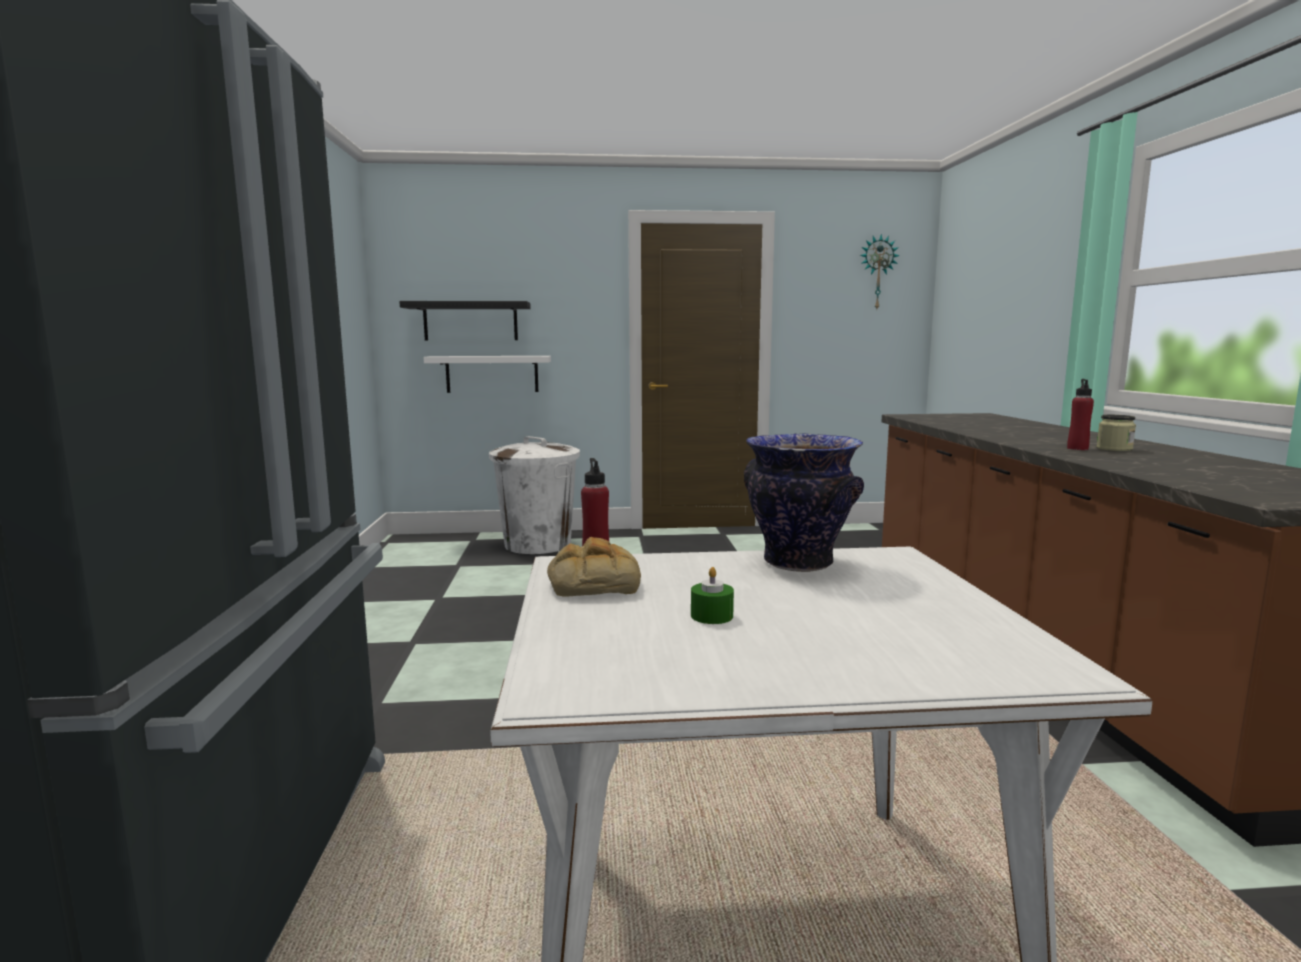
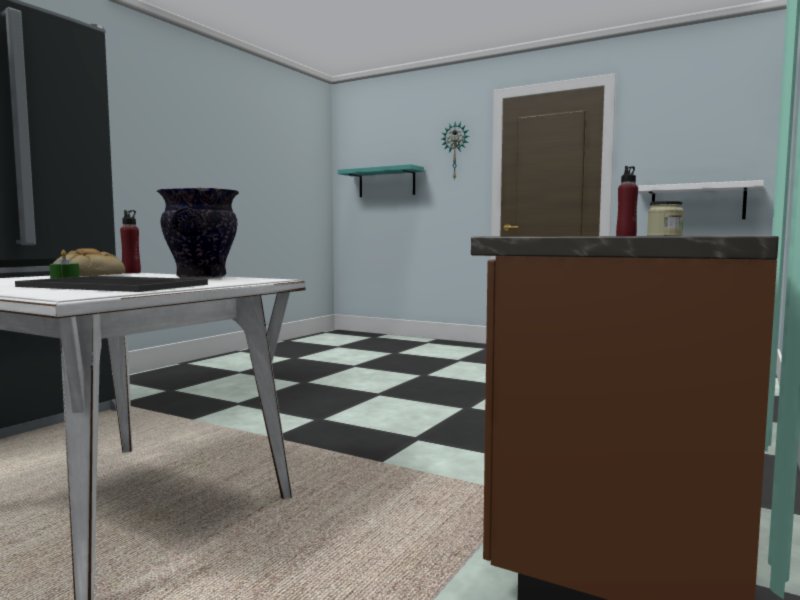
camera: 35 degrees right, 5 degrees down
(470, 321) = (386, 182): black shelf -> turquoise shelf
(492, 374) = (398, 219): white shelf -> white shelf (697, 202)
(538, 544) = (406, 343): white trash can -> none
(877, 272) = (723, 116): wall clock -> wall clock (455, 151)
(885, 618) = (117, 285): none -> tray

